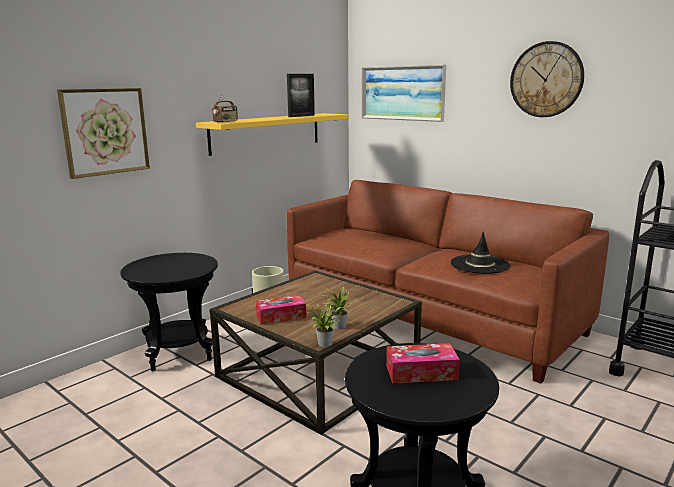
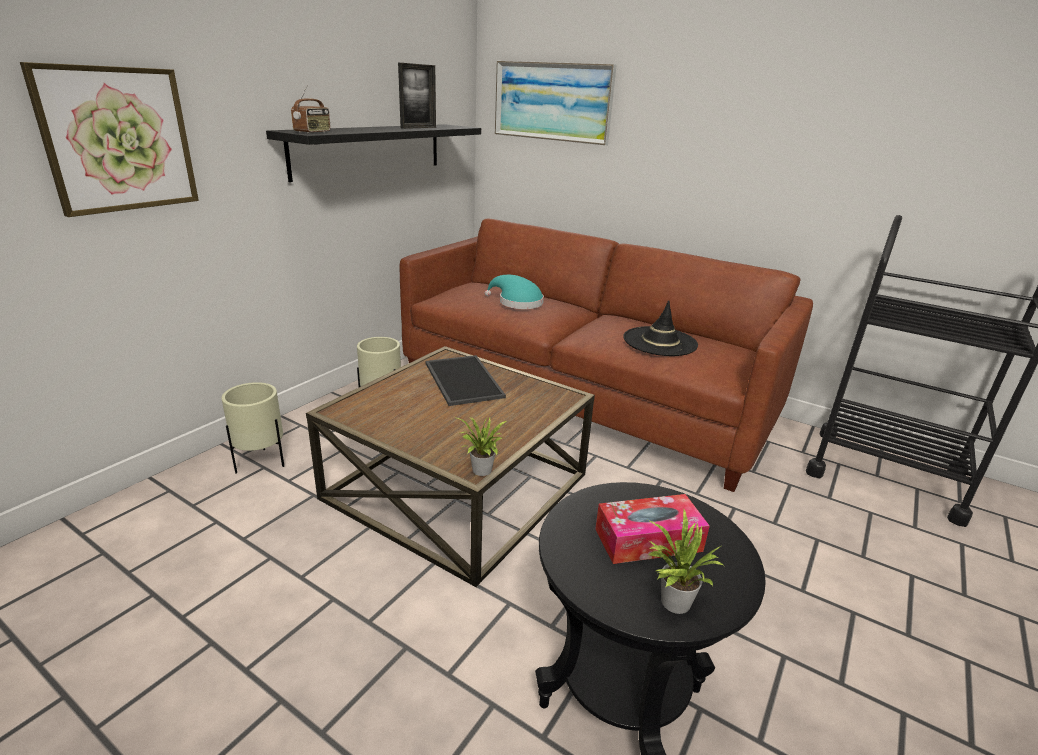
camera: 10 degrees left, 10 degrees up
(178, 353) = (261, 463): black side table -> beige planter
(267, 133) = (370, 150): yellow shelf -> black shelf
(281, 316) = (411, 424): tissue box -> none
(323, 291) = (461, 379): none -> tray
(337, 326) = (493, 439): potted plant -> potted plant (671, 602)
(373, 240) = (517, 302): none -> turquoise hat
(546, 79) = (753, 95): wall clock -> none

